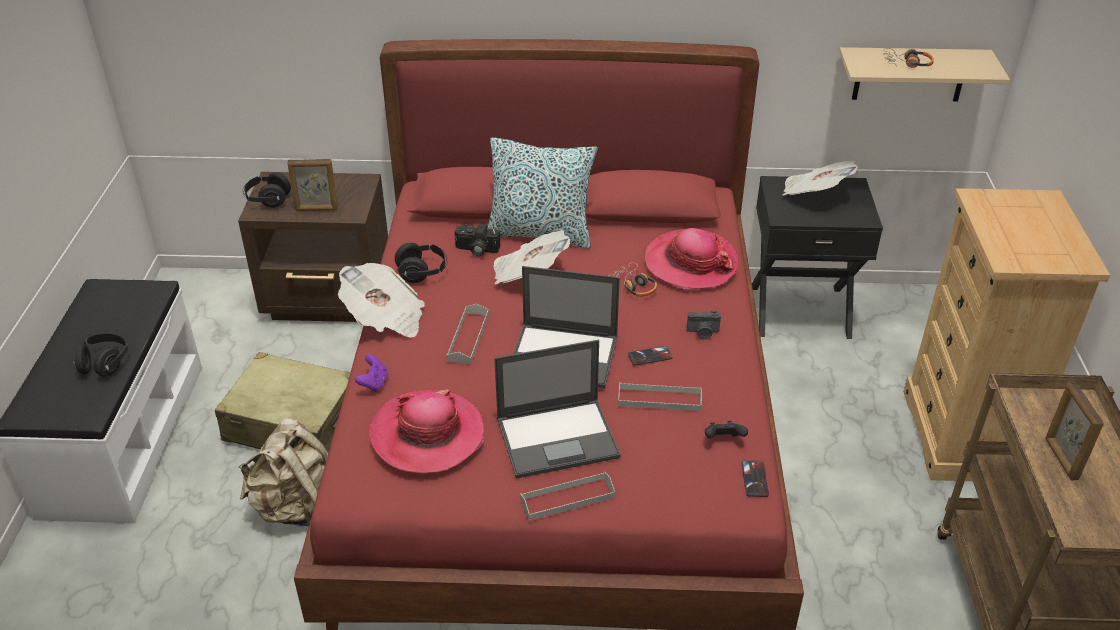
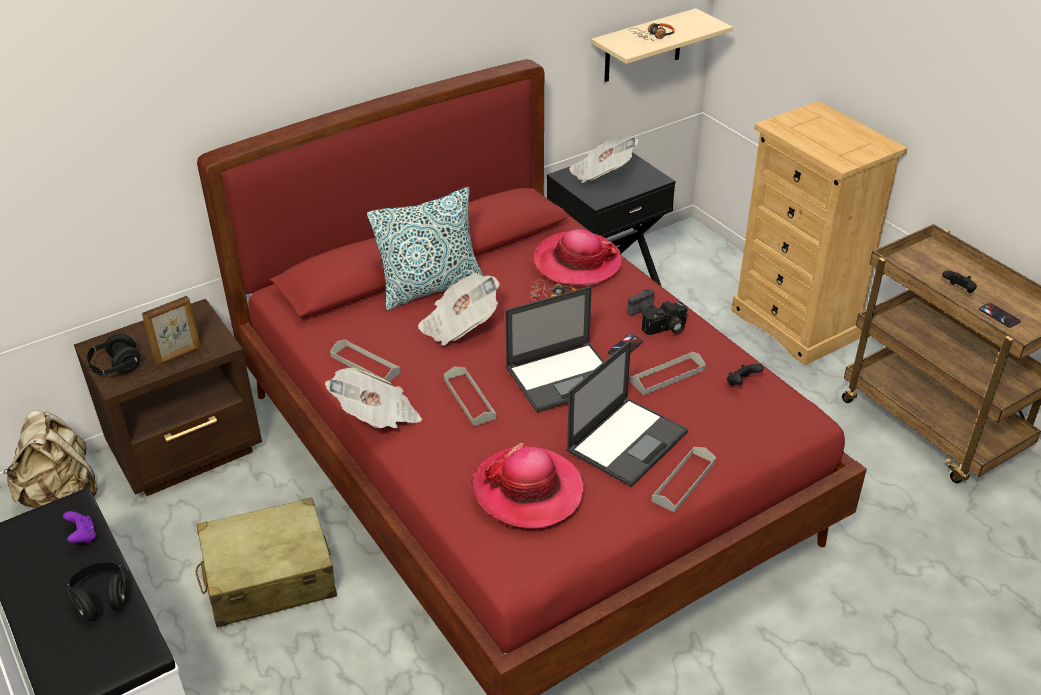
camera: 35 degrees left, 0 degrees up
(296, 507) = (350, 645): beige backpack -> beige backpack (61, 495)
(373, 383) = (431, 474): purple game controller -> purple game controller (83, 536)
(422, 272) = (365, 364): black headphones -> grey tray
(476, 250) = (391, 325): camera -> camera (666, 329)
(755, 479) = (790, 400): phone -> phone (999, 315)
(1060, 459) = (958, 290): picture frame -> black game controller

